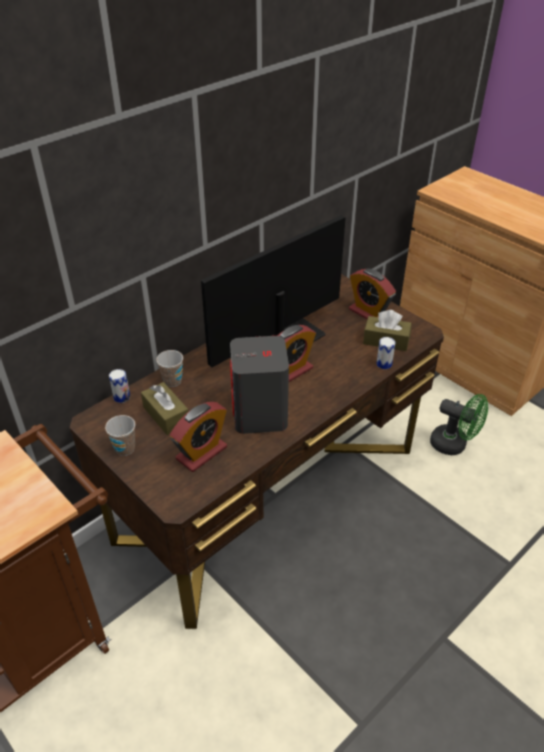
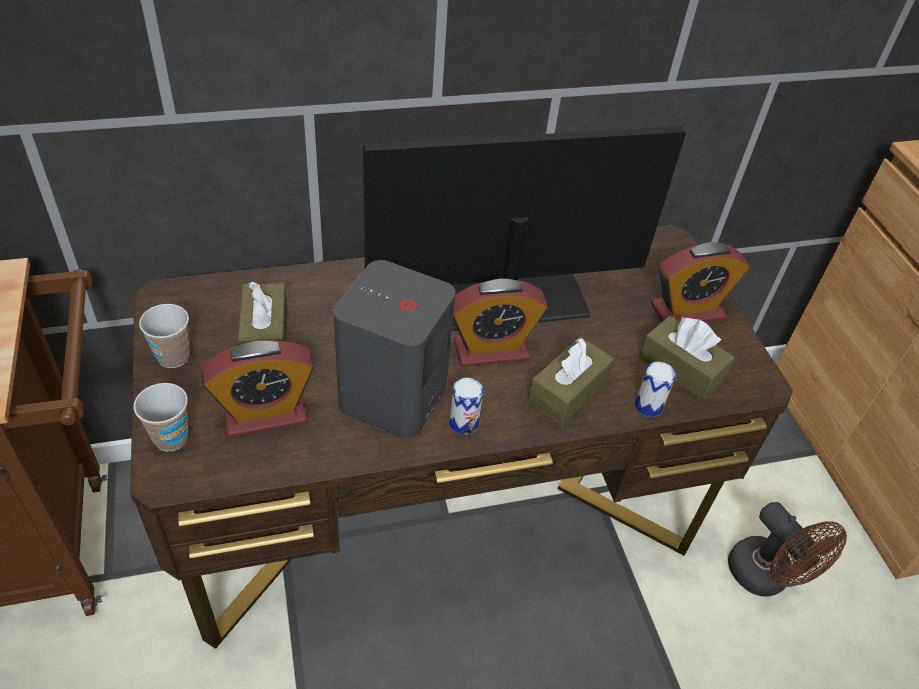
camera: 25 degrees right, 5 degrees up
(122, 397) = (231, 281): can -> can (463, 423)
(172, 381) = (315, 289): cup -> cup (171, 438)
(342, 374) = (568, 391): none -> brown tissue box
(369, 313) = (687, 311): alarm clock -> alarm clock turned 90 degrees counterclockwise
(454, 445) = (766, 578): green fan -> brown fan

